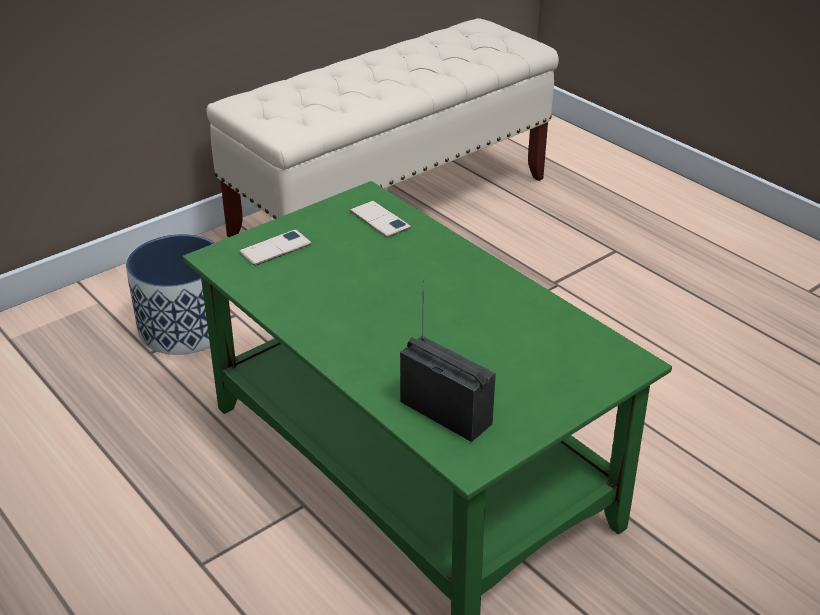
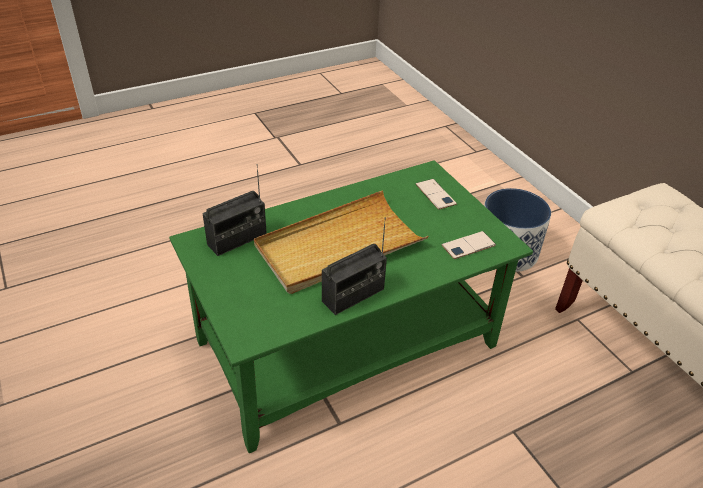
camera: 100 degrees right, 5 degrees up
(421, 314) = (339, 246): none -> beige tray
(510, 292) = (353, 295): none -> radio

